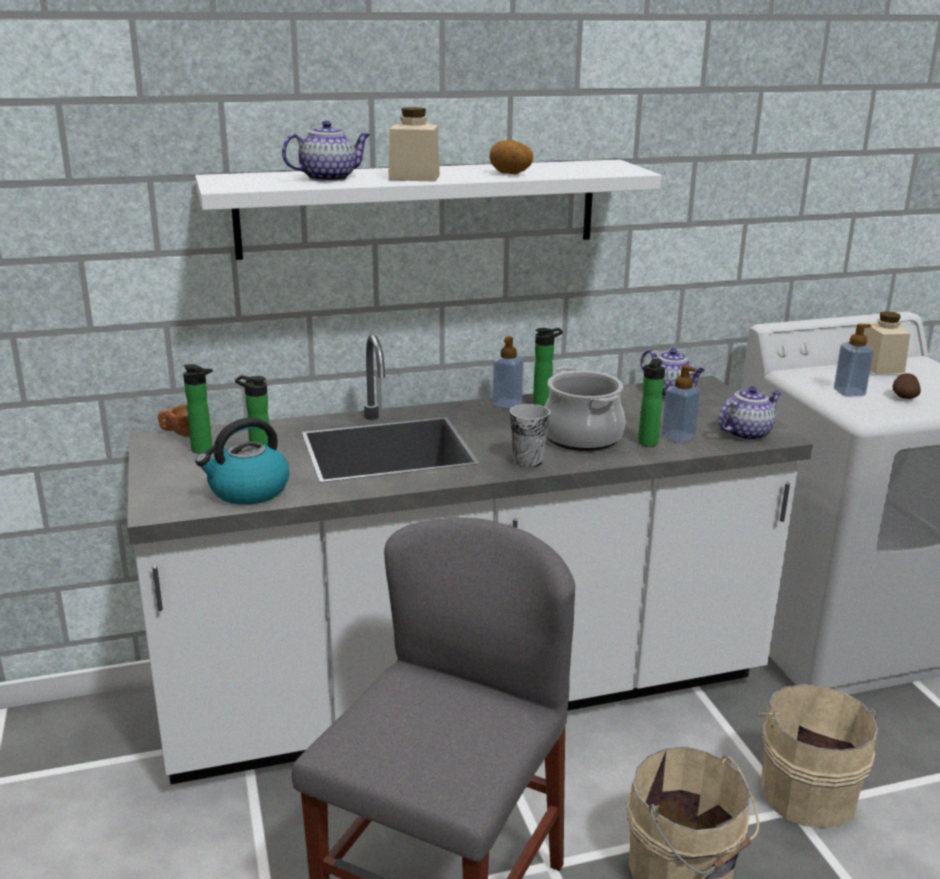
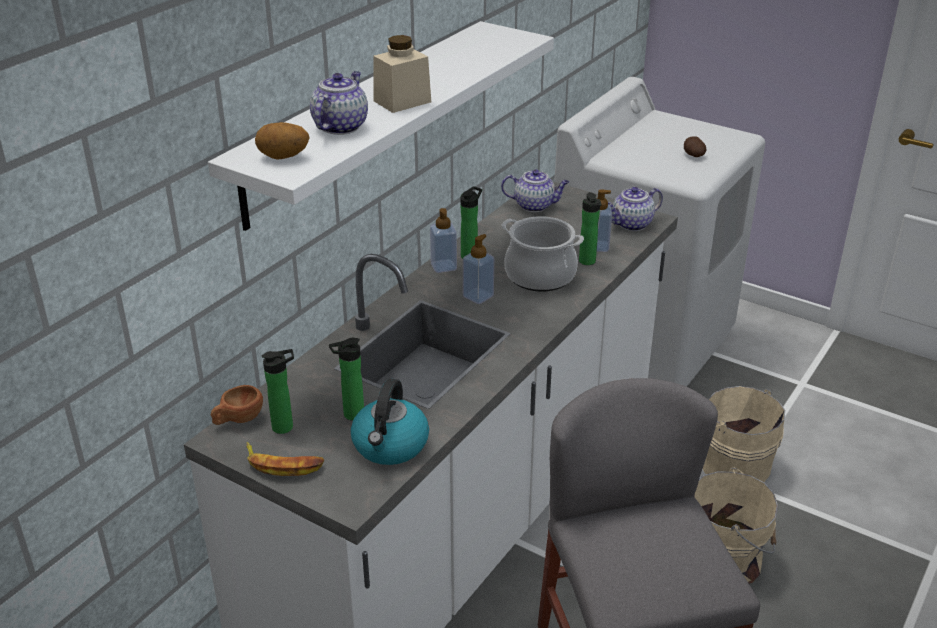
camera: 40 degrees left, 10 degrees up
(161, 469) = (283, 464): none -> banana
(510, 174) = (458, 71): potato -> potato (283, 157)
(528, 461) = (538, 315): cup -> none
(746, 433) = (631, 224): teapot -> teapot turned 135 degrees counterclockwise
(849, 392) = (659, 163): soap dispenser -> soap dispenser (478, 296)
(880, 366) = (647, 131): beige jar -> none

